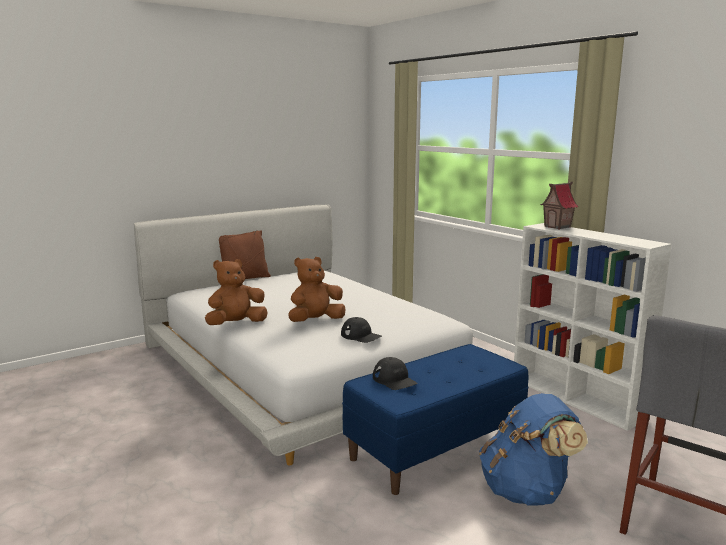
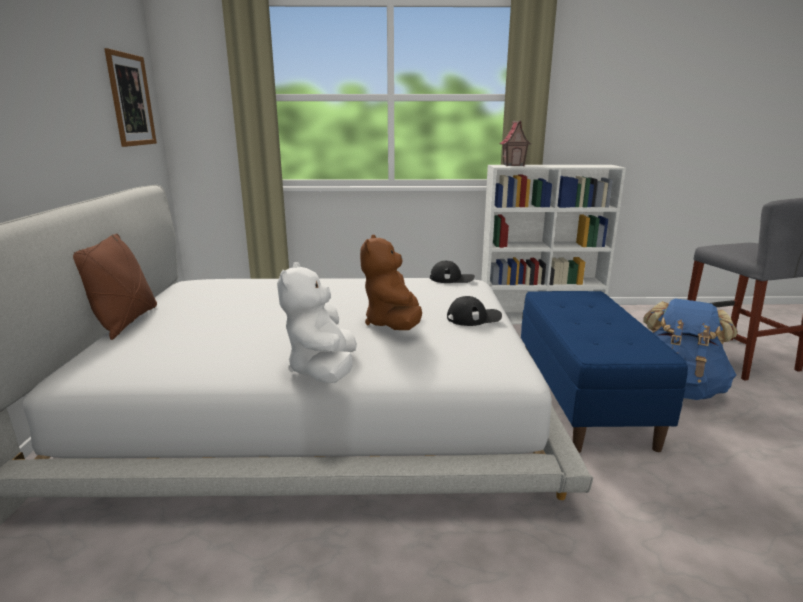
camera: 55 degrees left, 5 degrees up
(236, 324) = (323, 370): brown plush toy -> white plush toy
(334, 149) = (131, 100): none -> picture
(394, 380) = (595, 340): black cap -> black cap (452, 278)

